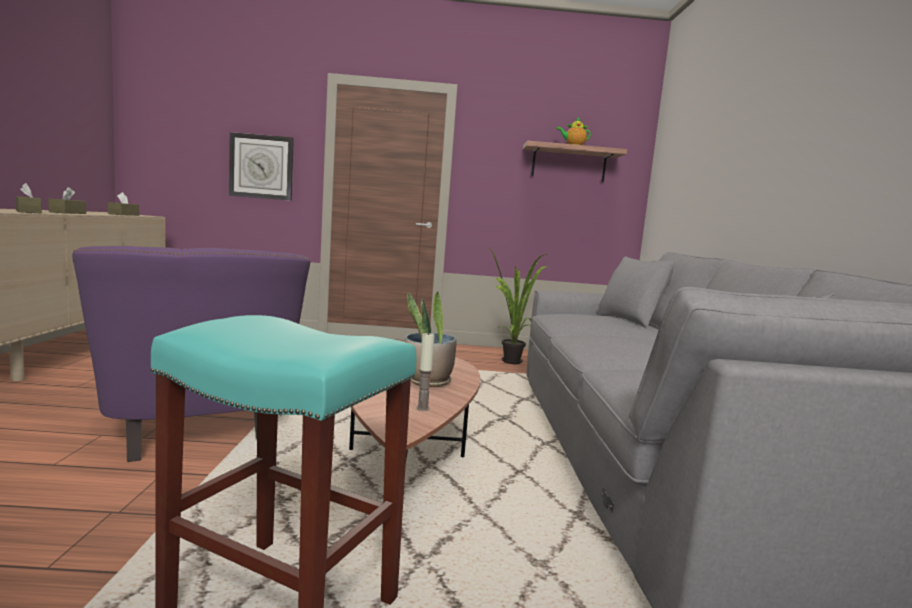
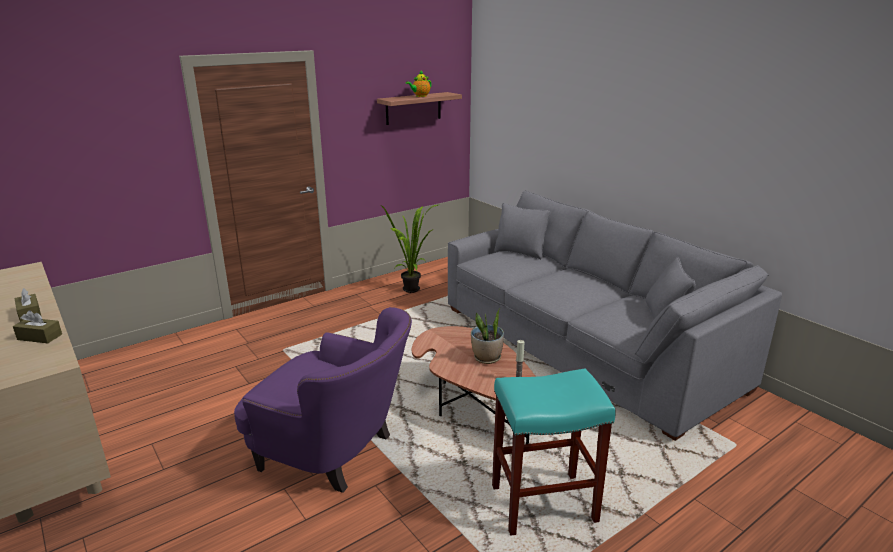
camera: 35 degrees left, 15 degrees up
(124, 214) = (30, 283): brown tissue box -> none
(261, 167) = (126, 172): wall clock -> none

